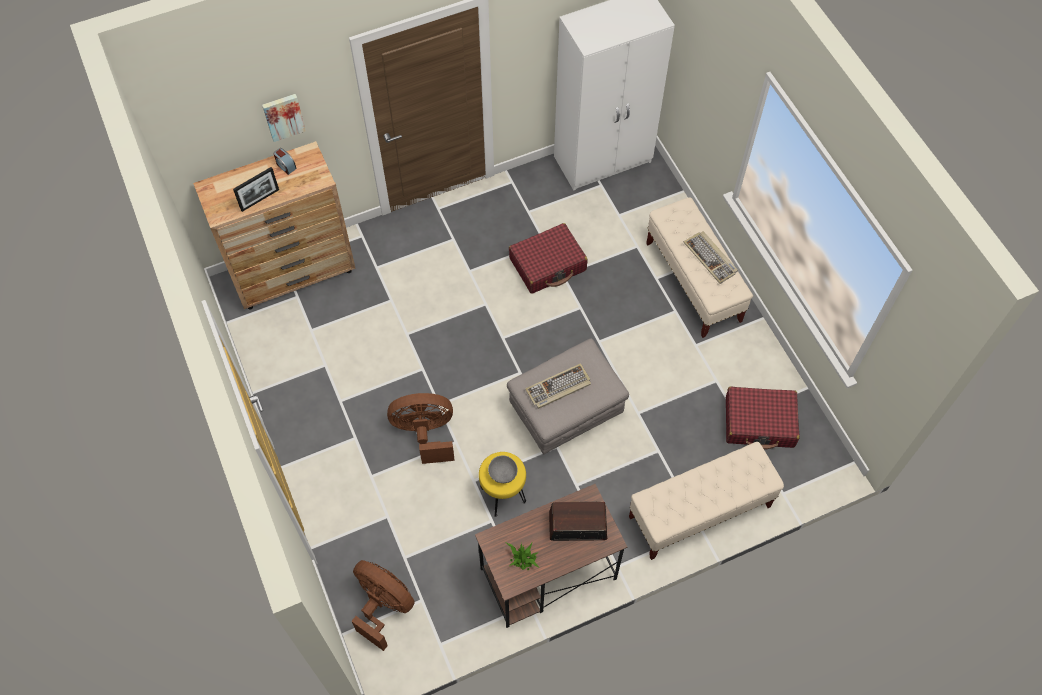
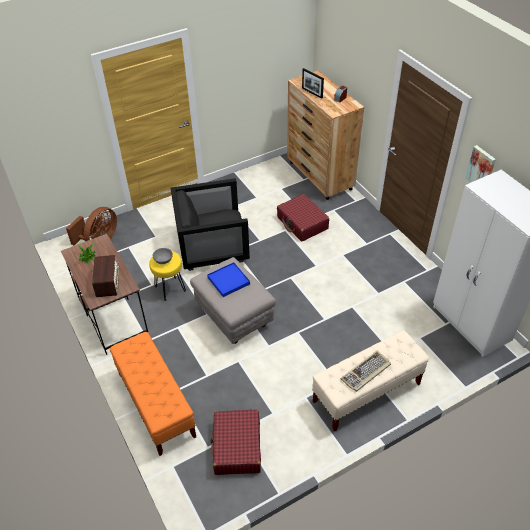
camera: 85 degrees right, 15 degrees down
(283, 116) = (359, 72): picture -> picture (481, 168)
(425, 433) = (213, 246): brown fan -> black armchair
(548, 264) = (358, 297): red suitcase -> red suitcase (302, 223)
(558, 388) = (228, 281): keyboard -> blue tray
(699, 512) = (156, 404): beige bench -> orange bench

